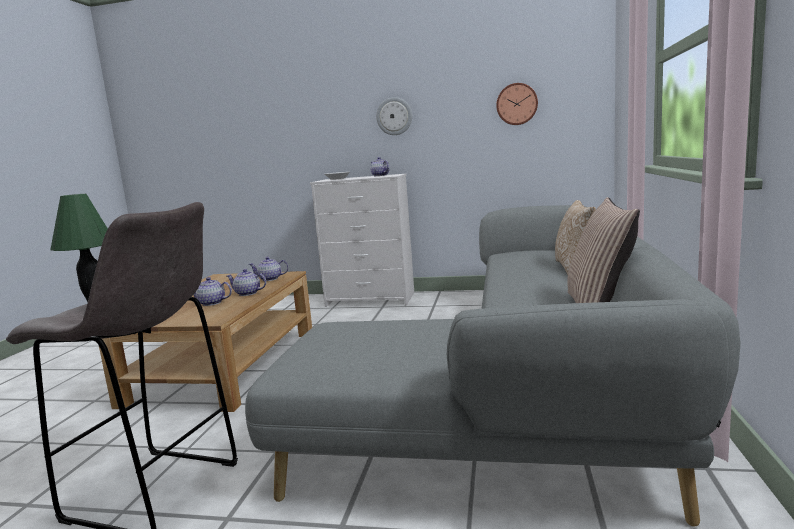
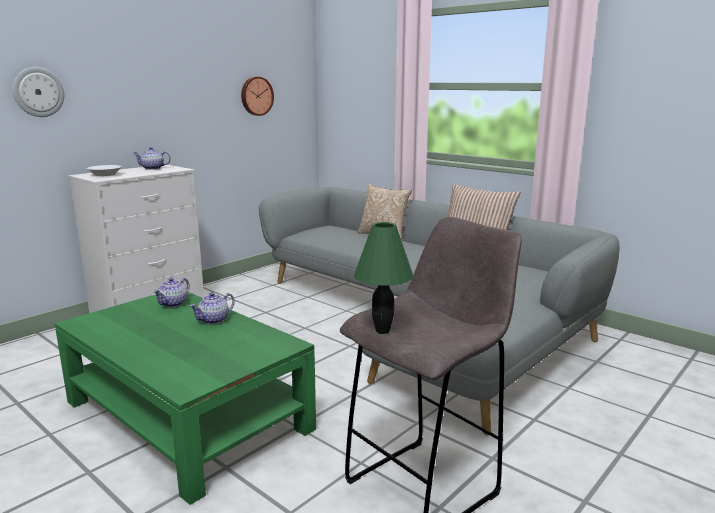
camera: 60 degrees left, 5 degrees up
(212, 303) = (215, 338): teapot -> none
(226, 365) = (187, 415): brown coffee table -> green coffee table
(394, 116) = (147, 99): wall clock -> wall clock (38, 92)

